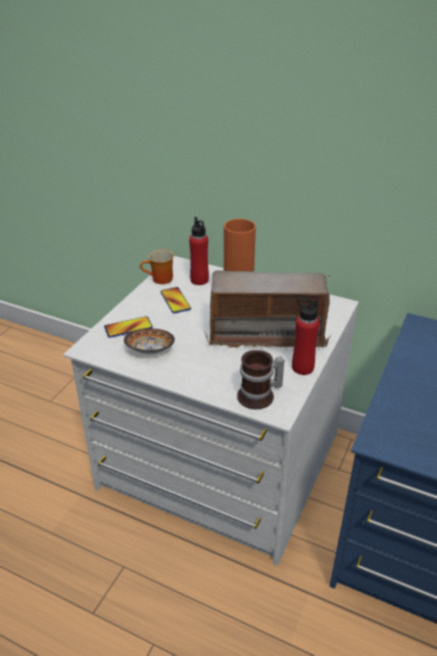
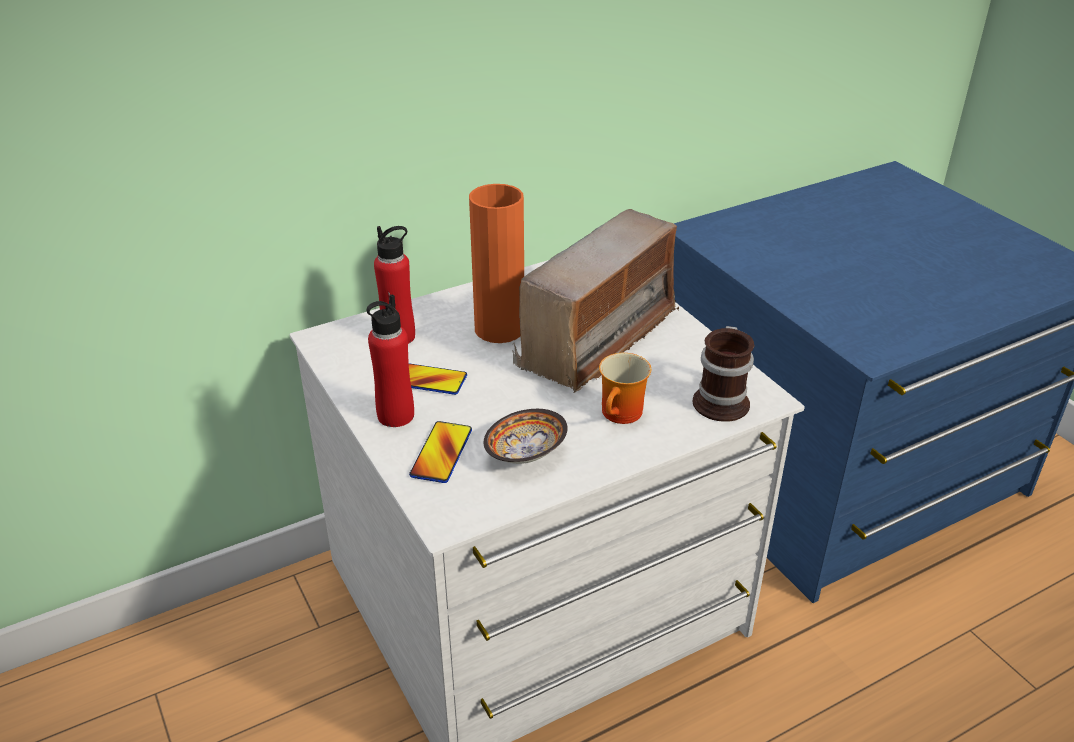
camera: 55 degrees left, 0 degrees up
(160, 280) = (348, 371): mug -> mug (623, 415)
(302, 367) = (696, 342): red bottle -> red bottle (395, 415)

